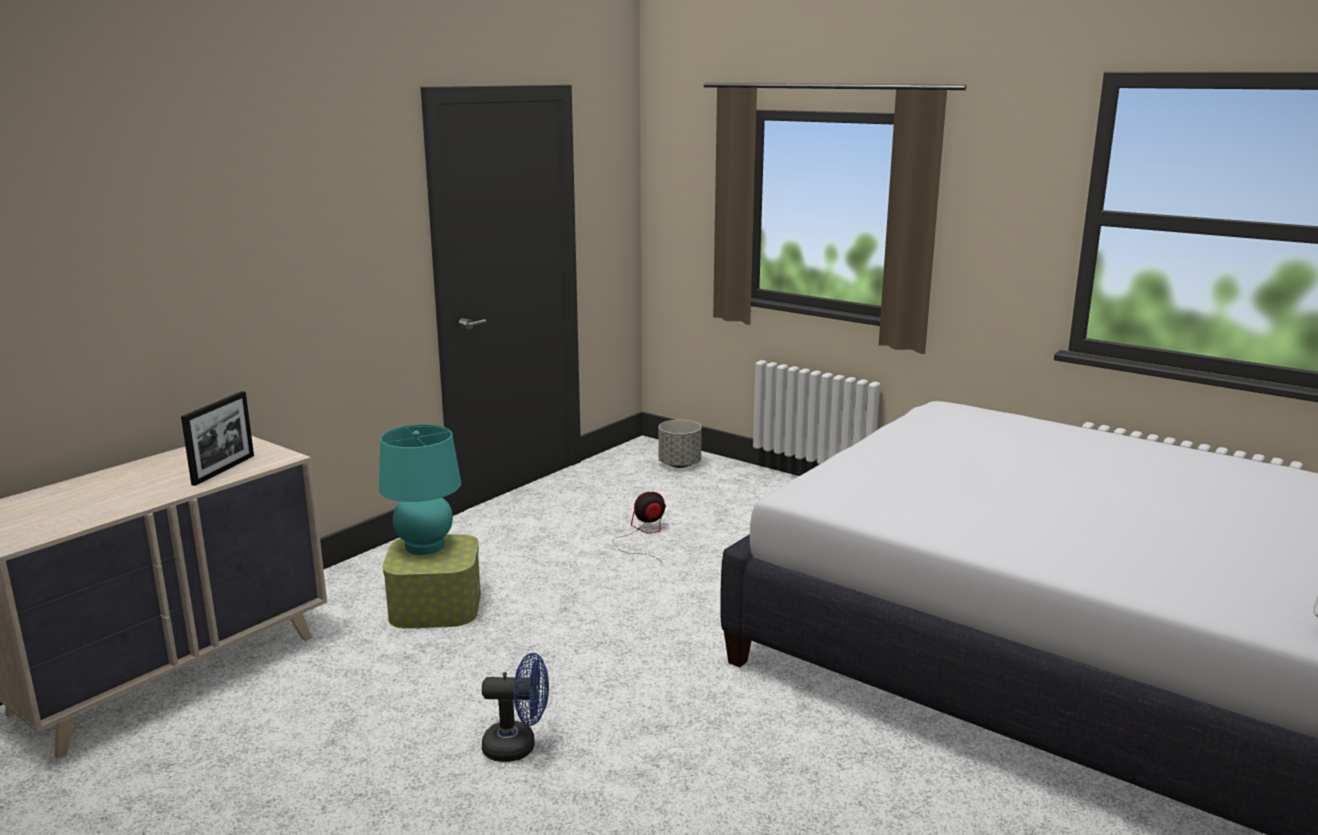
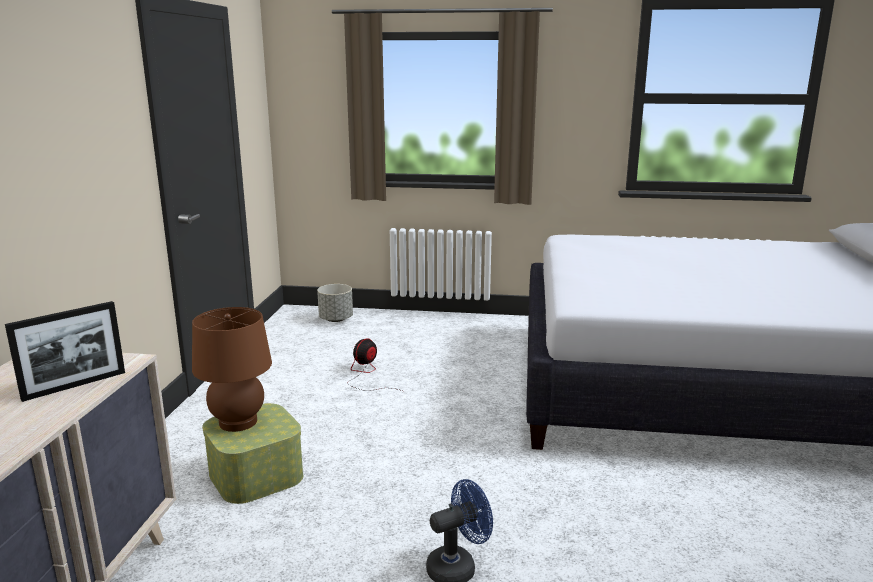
camera: 30 degrees left, 0 degrees up
(223, 470) = (75, 385): picture frame -> picture frame turned 60 degrees clockwise
(425, 546) = (238, 422): turquoise table lamp -> brown table lamp

